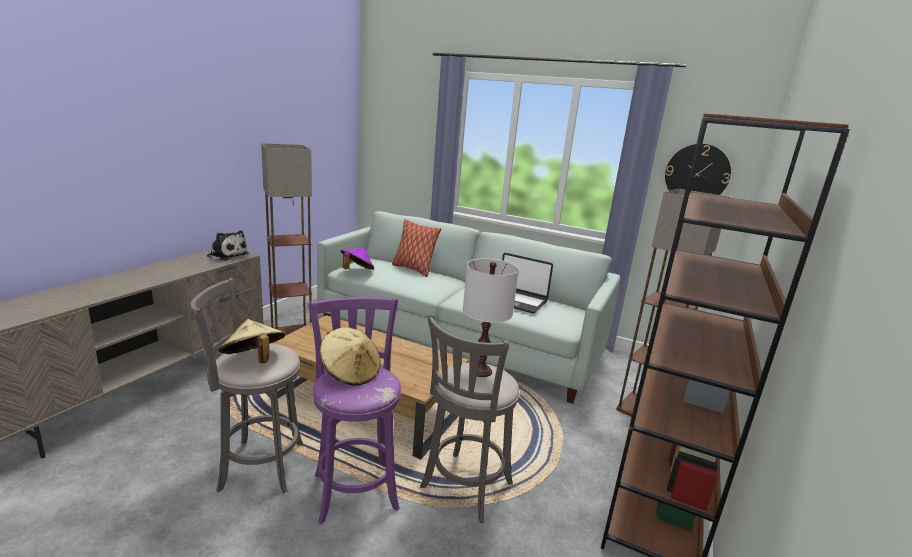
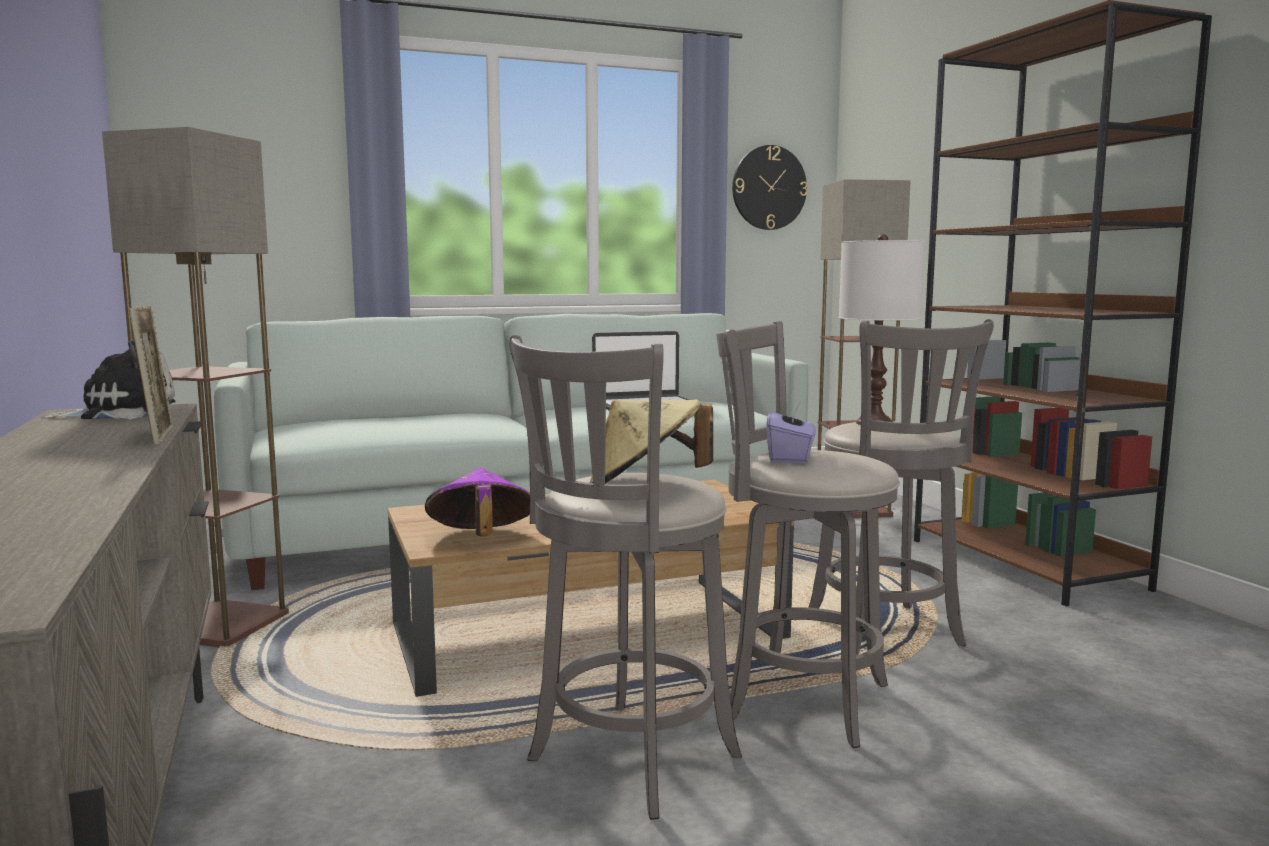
camera: 45 degrees left, 10 degrees down
(187, 273) = (158, 436): none -> picture frame
(350, 373) = (790, 458): beige hat -> purple tissue box
(355, 487) = (798, 699): purple stool -> grey stool
(356, 271) = (327, 433): purple hat -> purple hat (481, 539)
(413, 269) = (409, 415): pillow -> none

